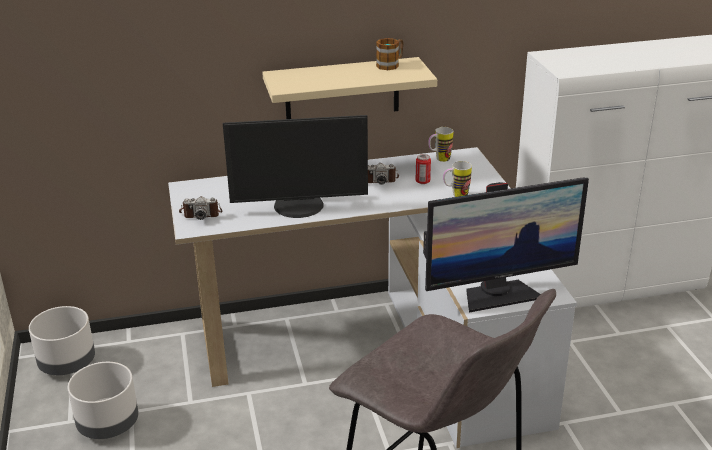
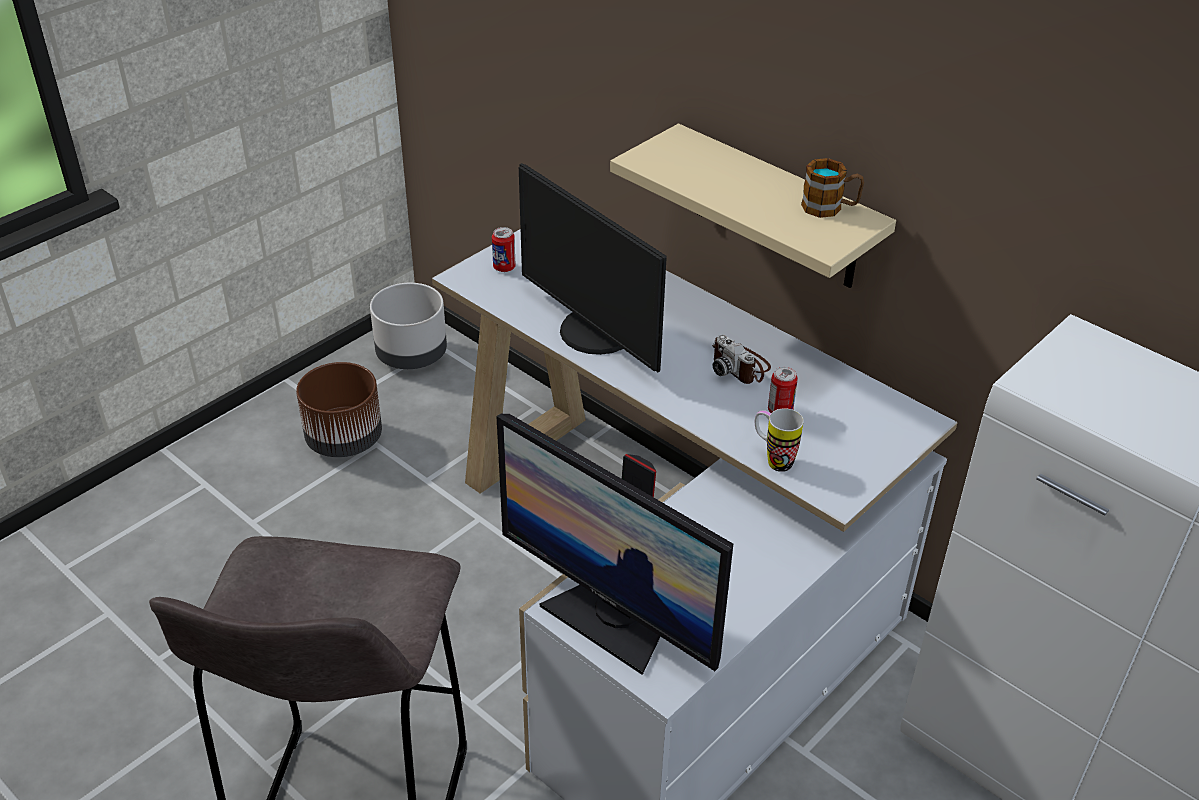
camera: 55 degrees right, 10 degrees up
(108, 424) = (344, 439): grey planter -> brown planter
(201, 213) = (504, 267): camera -> can
(439, 159) = (866, 400): mug -> none

